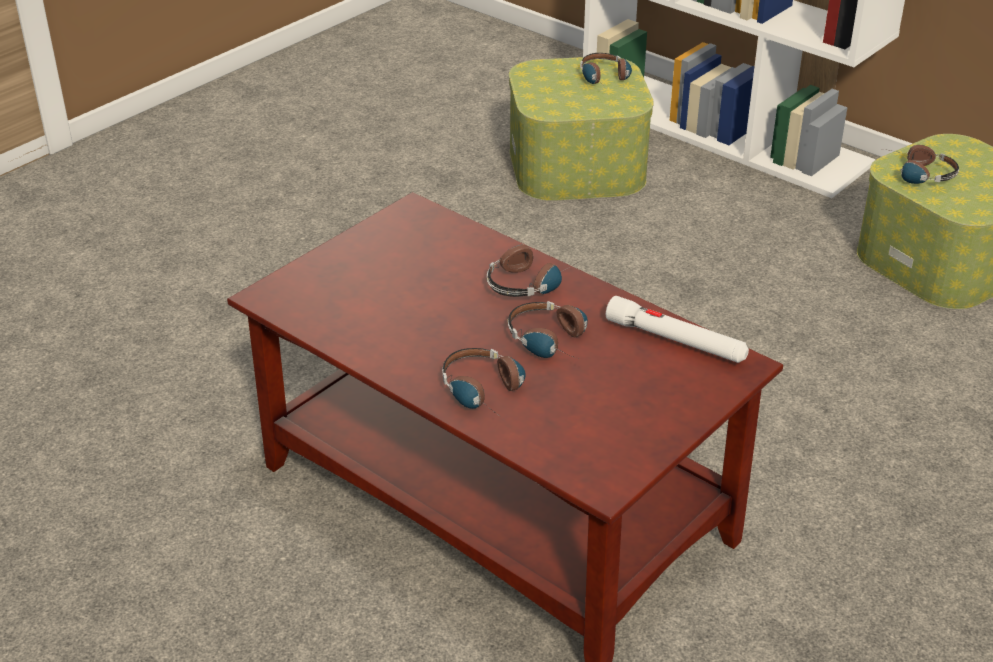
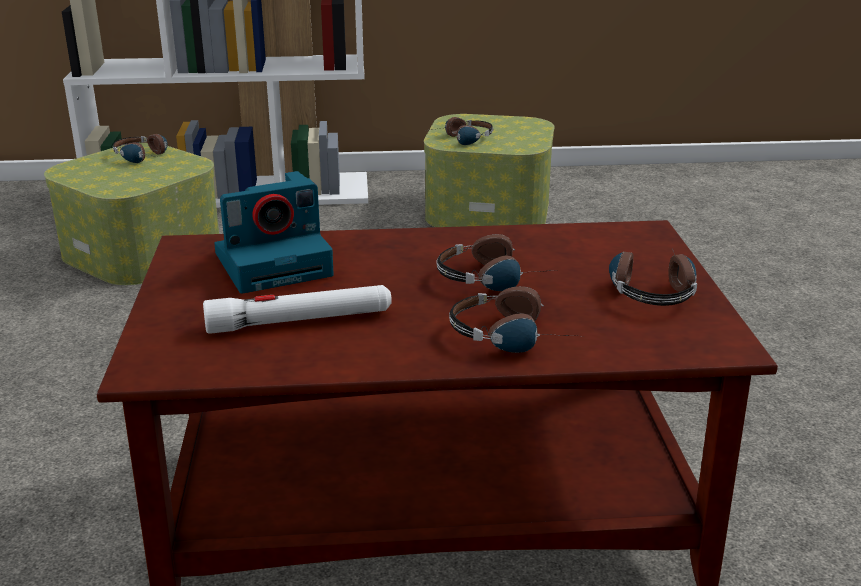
camera: 45 degrees left, 10 degrees down
(441, 253) = (275, 263): none -> camera
(531, 280) = (393, 249): headphones -> headphones (650, 288)
(676, 340) = (577, 237): white flashlight -> white flashlight (300, 321)

